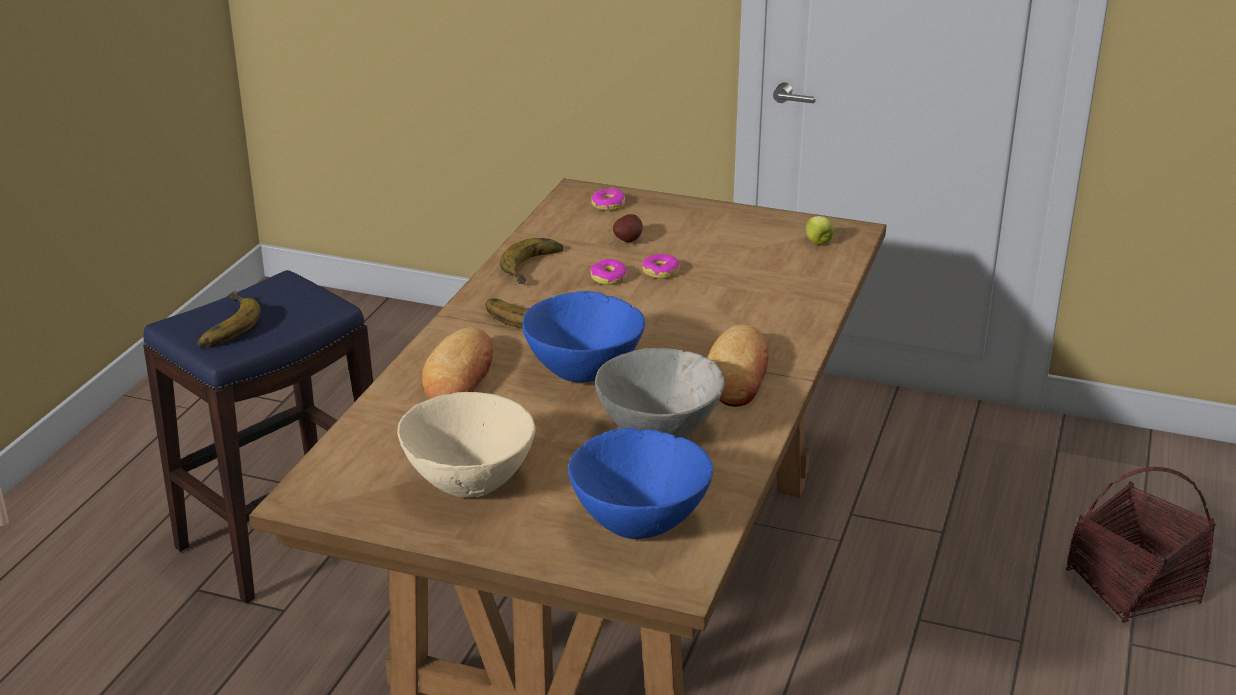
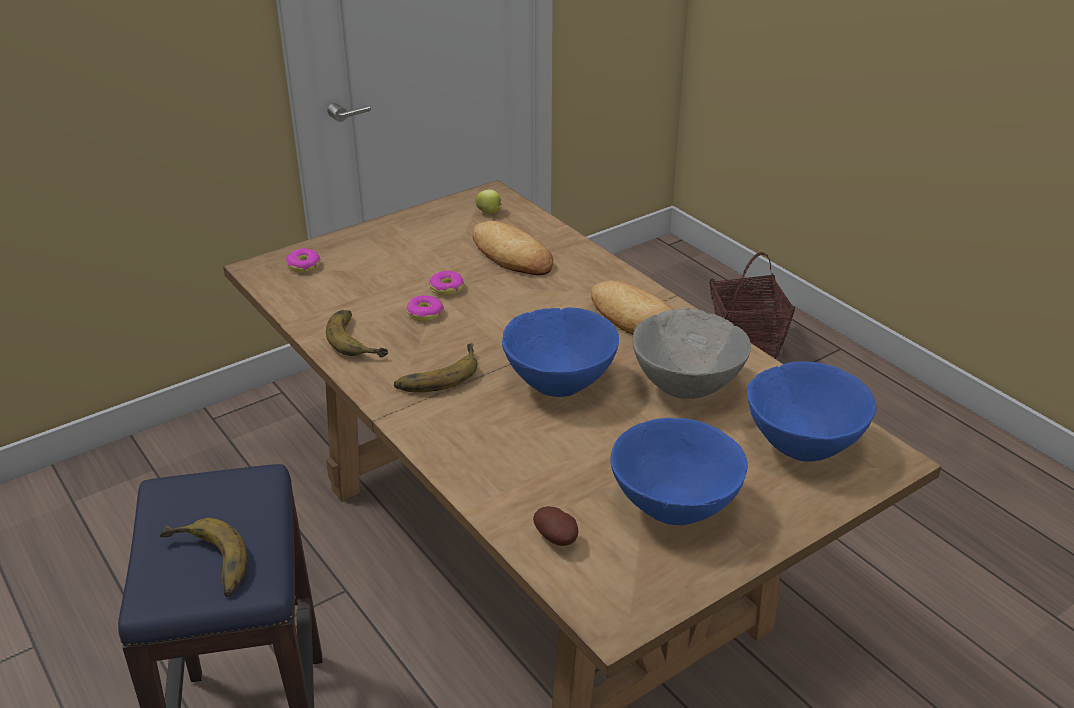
camera: 55 degrees left, 5 degrees up
(459, 376) = (495, 448): bread -> bread (511, 255)
(469, 484) = (674, 508): beige bowl -> blue bowl
(629, 240) = (377, 281): potato -> potato (557, 539)

